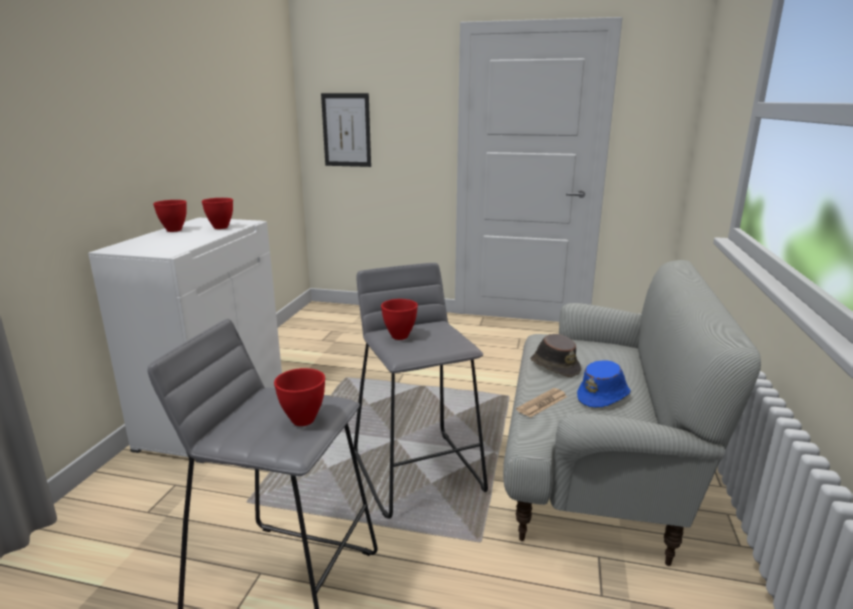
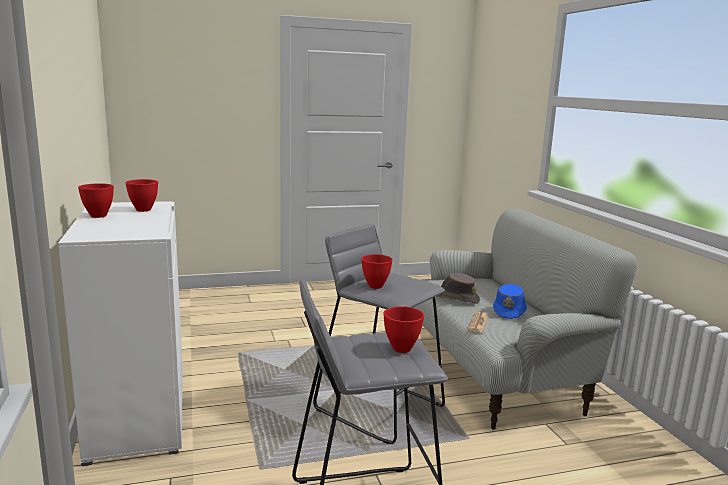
camera: 30 degrees left, 5 degrees down
(346, 130) = (164, 110): picture -> none

